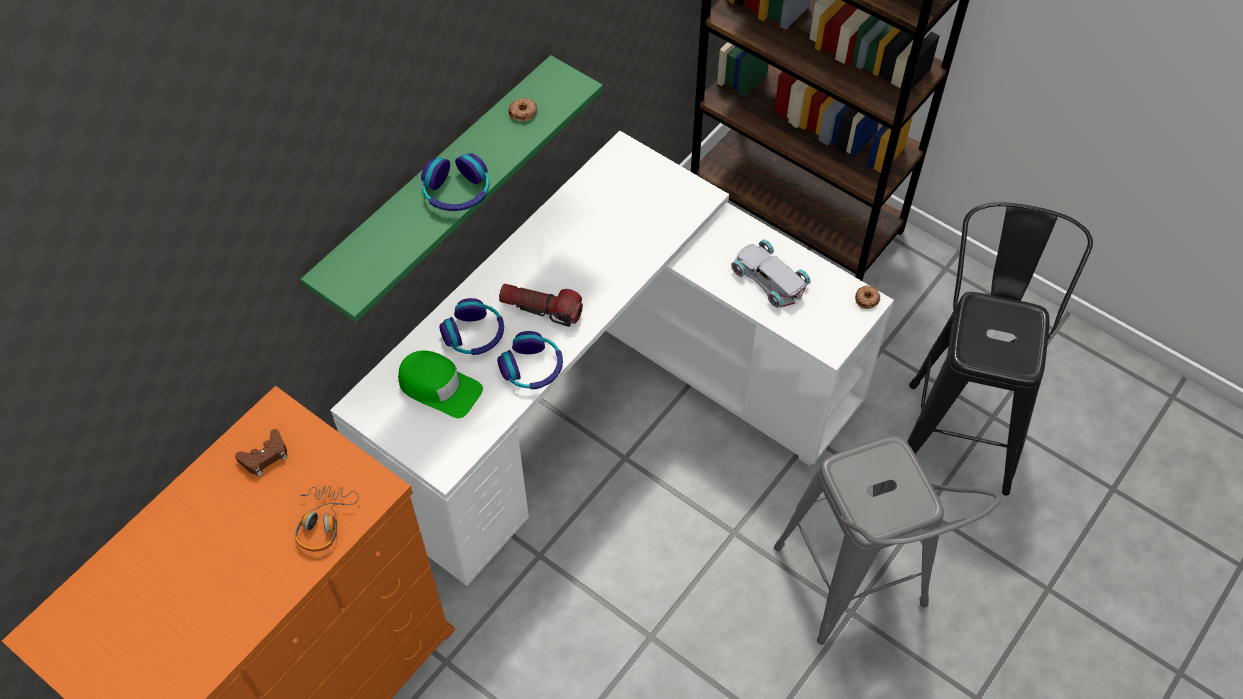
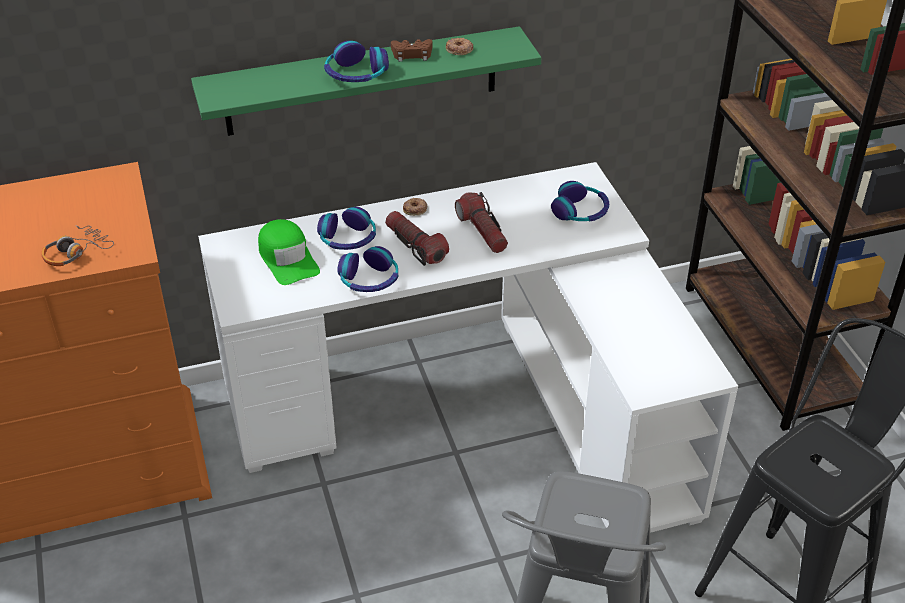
camera: 35 degrees right, 15 degrees down
(265, 456) = (84, 197): brown game controller -> brown game controller (412, 54)
(585, 260) = (482, 231): none -> flashlight
(650, 193) = (580, 211): none -> headphones
(769, 277) = (634, 316): white toy car -> none
(867, 299) = (712, 373): donut -> donut (415, 209)

